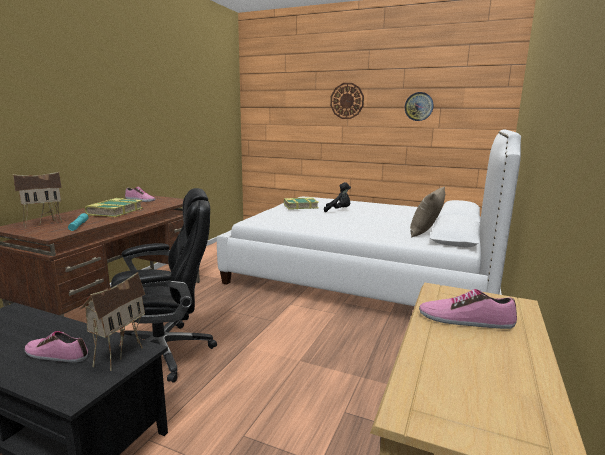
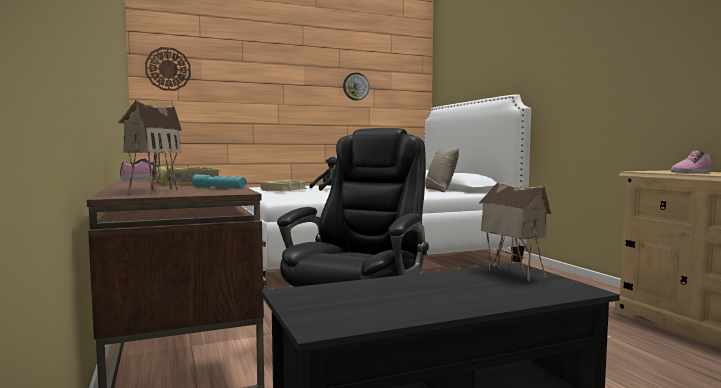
camera: 45 degrees left, 10 degrees down
(57, 354) = (477, 287): shoe -> none
(347, 101) = (282, 76): wall clock -> wall clock (168, 69)

